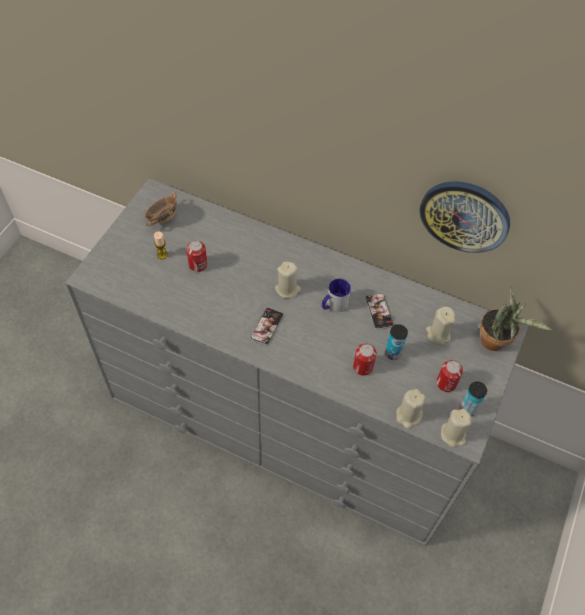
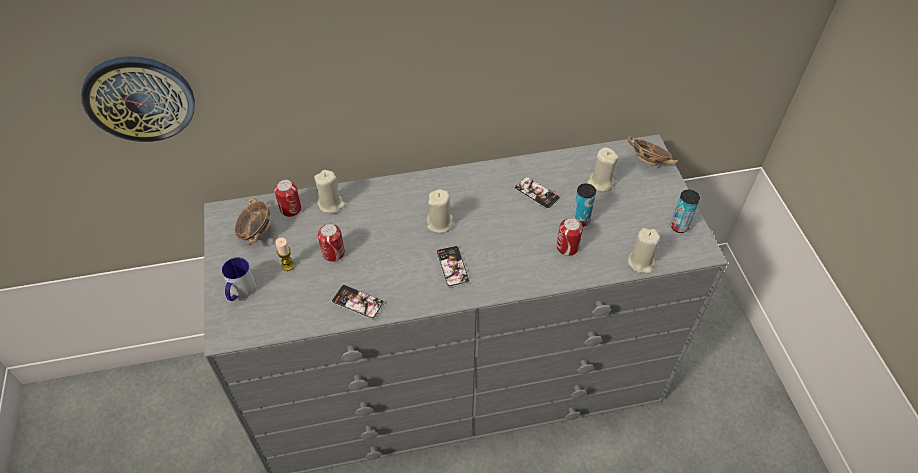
camera: 35 degrees left, 5 degrees down
(183, 310) = (358, 302): none -> phone
(334, 305) = (493, 211): mug -> mug (240, 291)
(446, 383) = (644, 217): can -> can (290, 209)
(453, 435) = (688, 254): beige candle -> beige candle (331, 204)
(464, 216) = (578, 52): wall clock -> wall clock (139, 98)
(496, 342) = (649, 161): potted plant -> bowl

